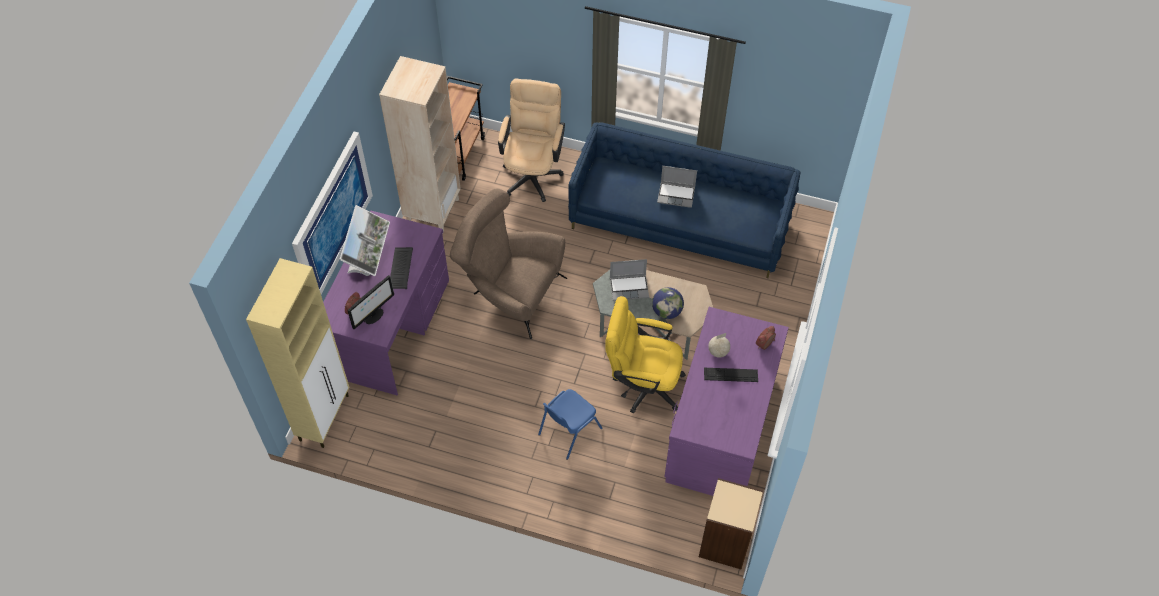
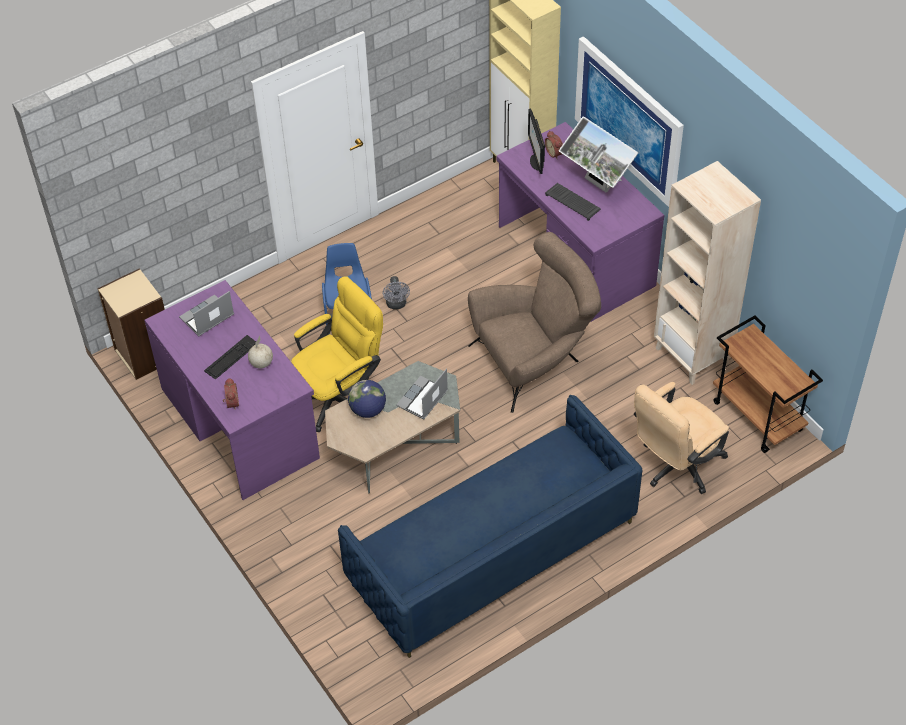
camera: 130 degrees right, 5 degrees down
(531, 408) = (396, 305): none -> grey fan
(533, 172) = (676, 466): beige office chair -> beige office chair turned 90 degrees clockwise
(676, 195) = (492, 506): laptop -> laptop (207, 317)

